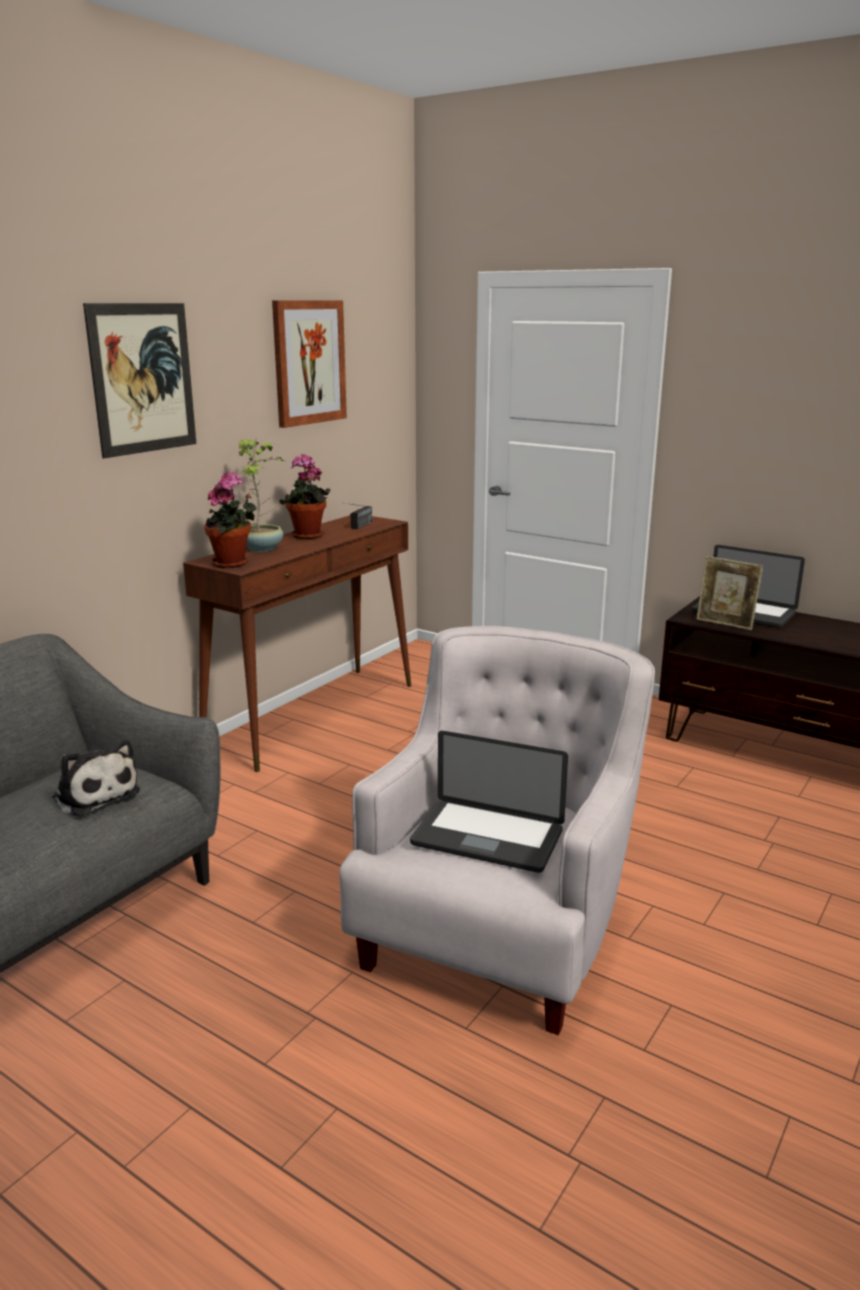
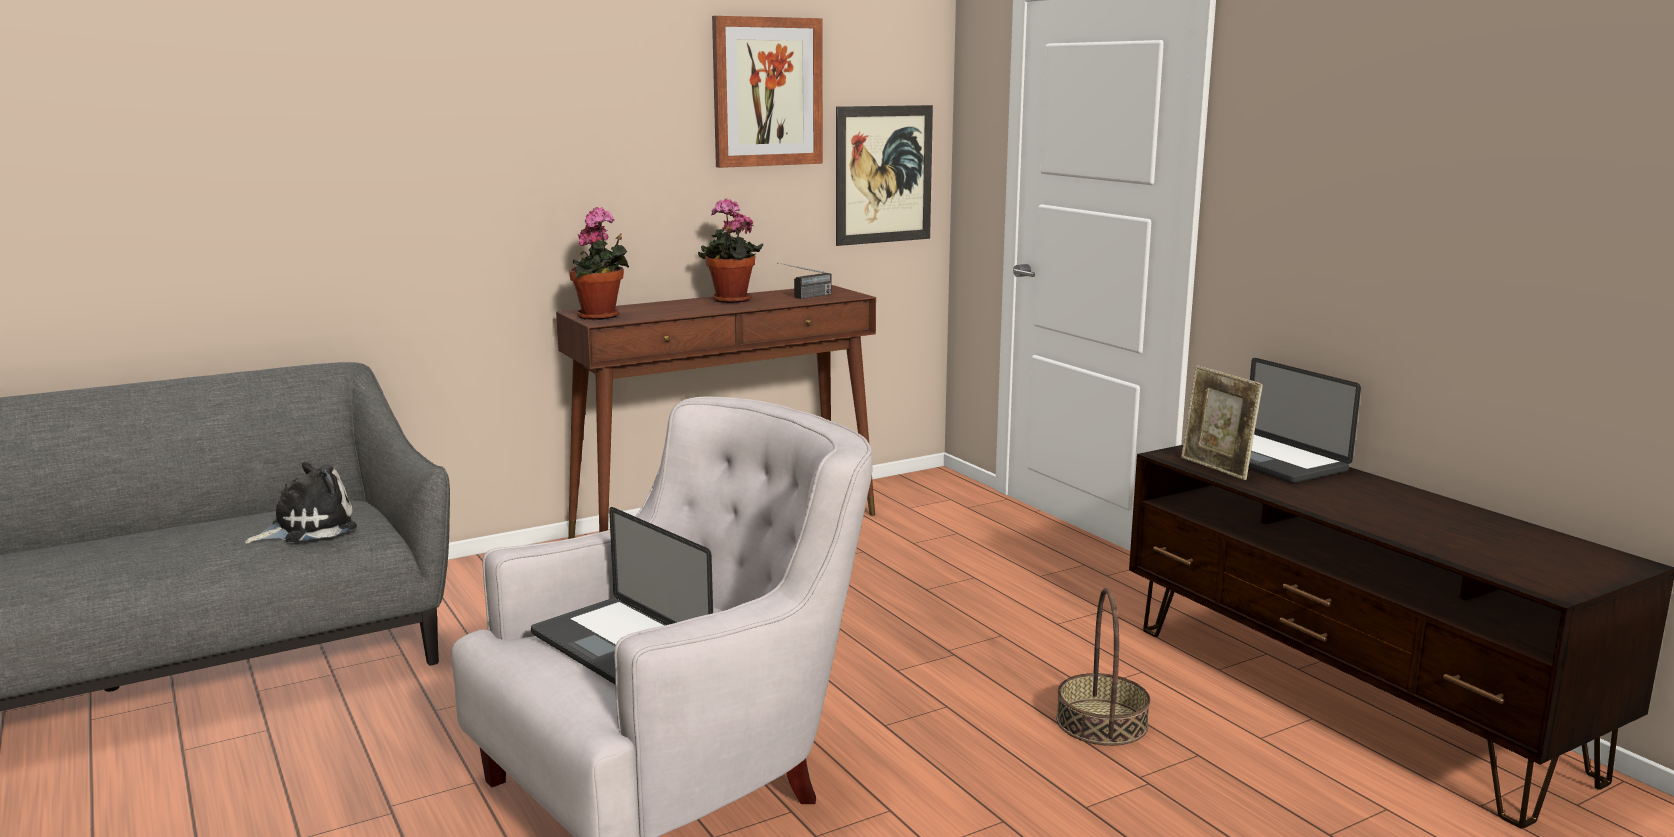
camera: 25 degrees right, 5 degrees down
(95, 794) = (307, 528): plush toy -> plush toy turned 105 degrees counterclockwise
(143, 378) = (518, 97): picture -> picture (884, 174)
(263, 548) = (660, 307): potted plant -> none
(707, 808) = (1101, 722): none -> basket

